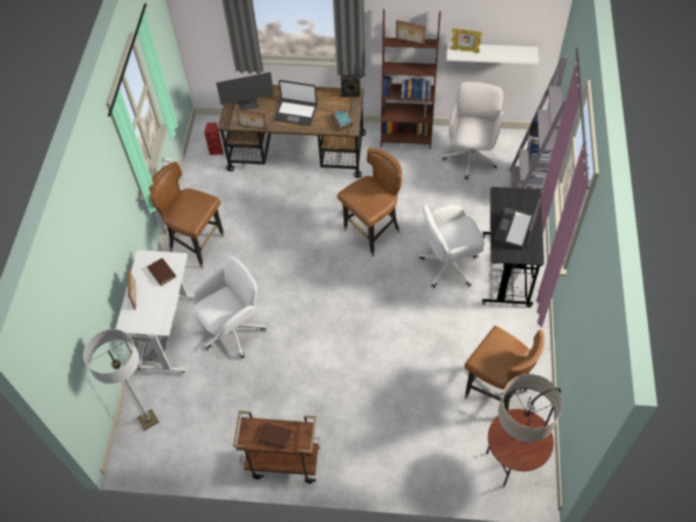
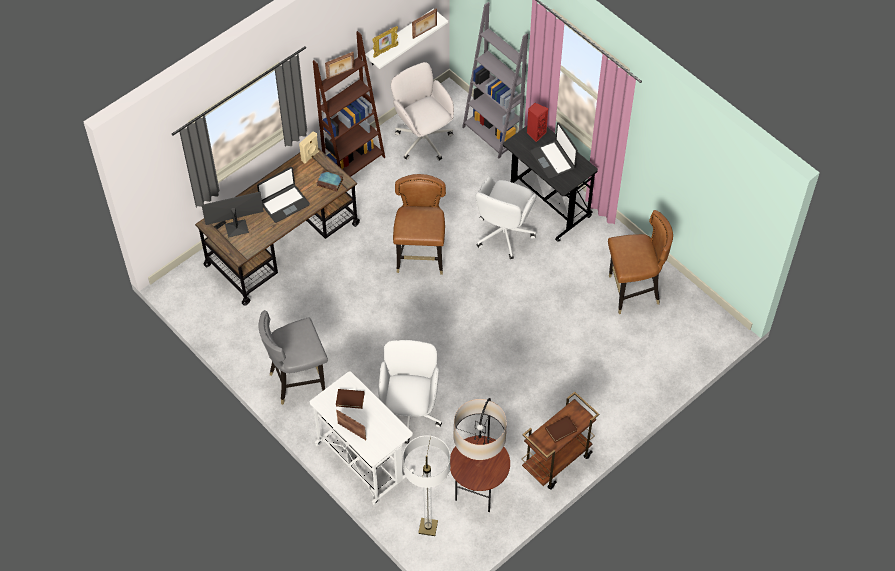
camera: 50 degrees left, 0 degrees up
(197, 245) = (298, 381): brown chair -> grey chair
(217, 150) = (212, 297): red speaker -> red speaker (535, 133)
(248, 104) = (236, 227): monitor -> monitor turned 135 degrees counterclockwise
(253, 127) = (265, 242): picture frame -> picture frame (425, 32)
(351, 96) = (310, 156): black speaker -> beige speaker
(512, 462) = (692, 327): floor lamp -> floor lamp (478, 490)

